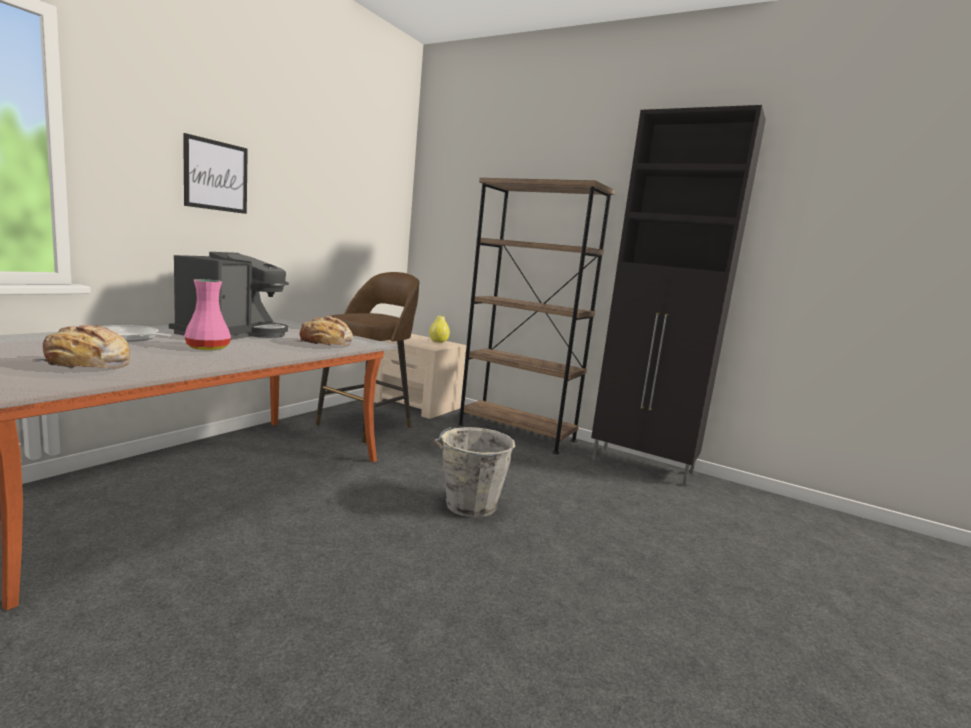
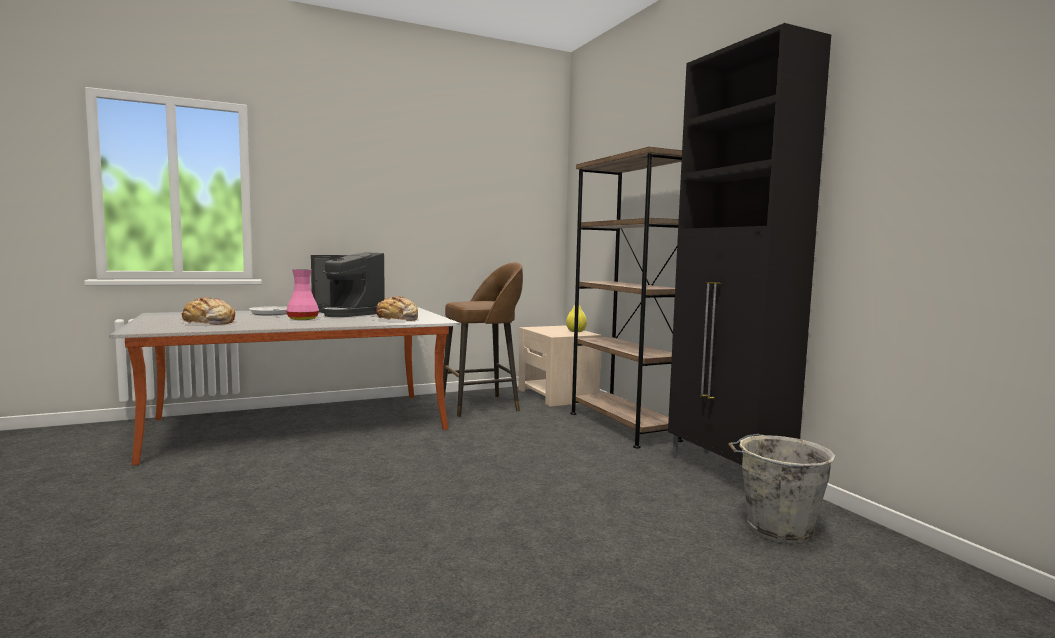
camera: 35 degrees right, 5 degrees down
(216, 176) = (358, 196): picture -> none
(233, 334) = (347, 313): coffee machine -> coffee machine turned 75 degrees clockwise
(469, 506) = (470, 469): grey bucket -> grey bucket (776, 529)

